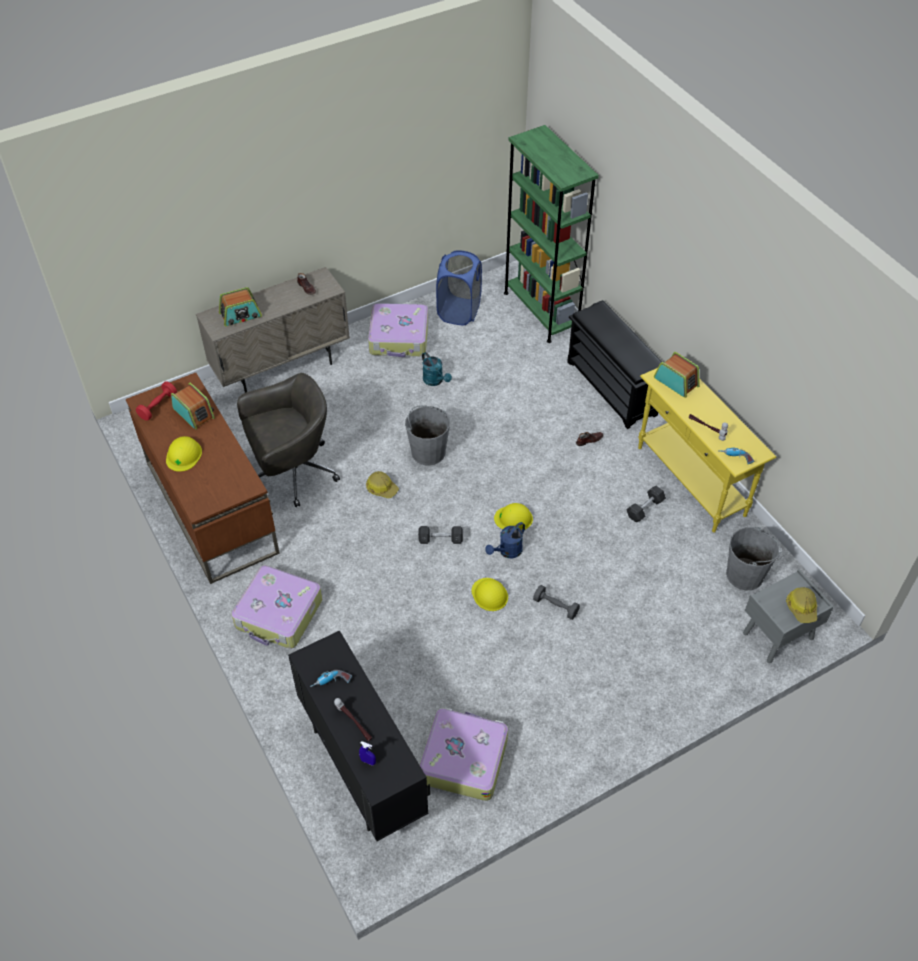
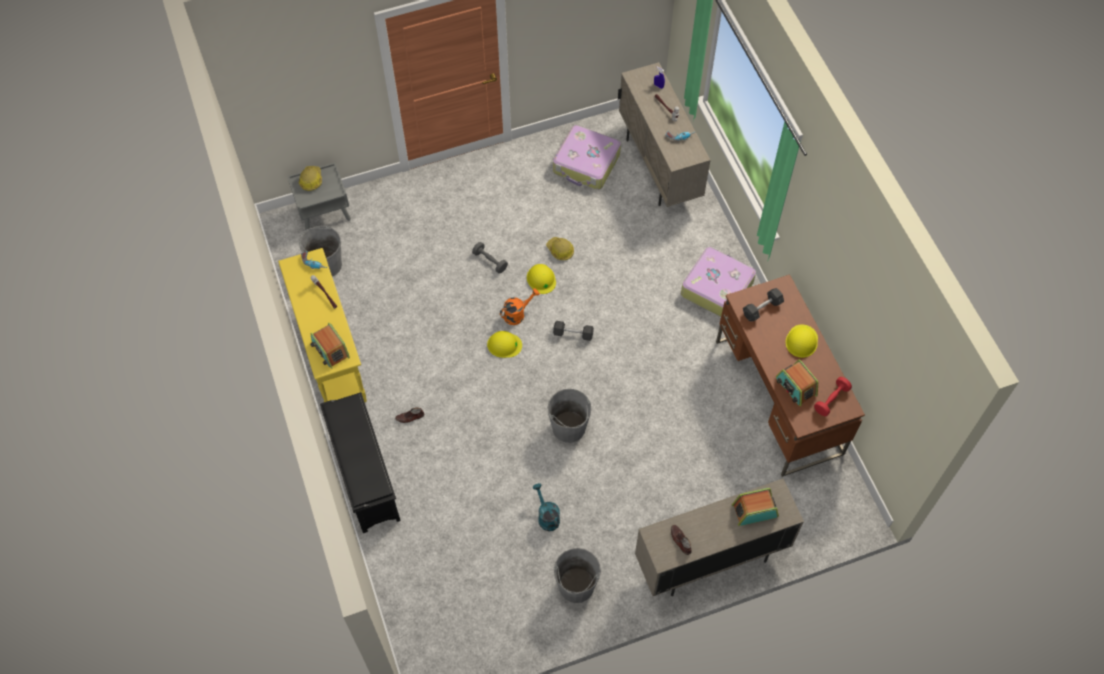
camera: 170 degrees left, 10 degrees up
(292, 473) = (702, 424): grey office chair -> none
(362, 768) = (659, 168): black cabinet -> beige cabinet
(381, 488) = (619, 394): hard hat -> hard hat (560, 250)
(399, 338) = (576, 586): suitcase -> grey bucket
(459, 311) = (501, 617): blue laundry basket -> none
(507, 552) = (517, 314): blue watering can -> orange watering can
(541, 311) = (406, 602): green bookcase -> none
(645, 508) = (384, 337): grey dumbbell -> grey dumbbell (762, 308)

